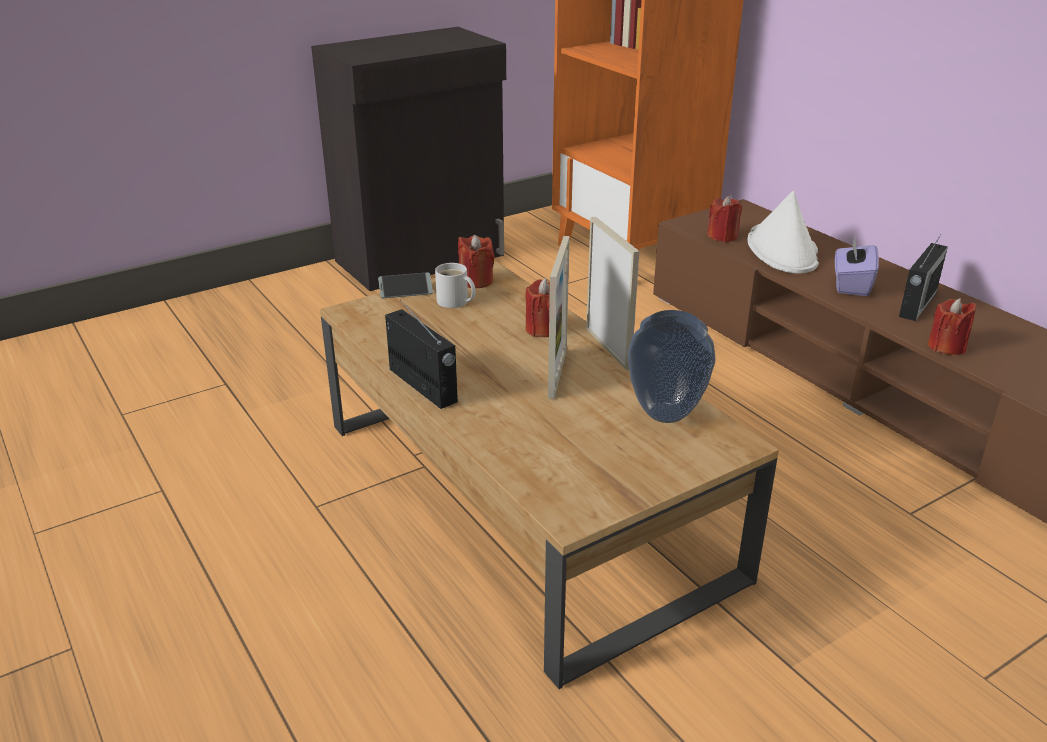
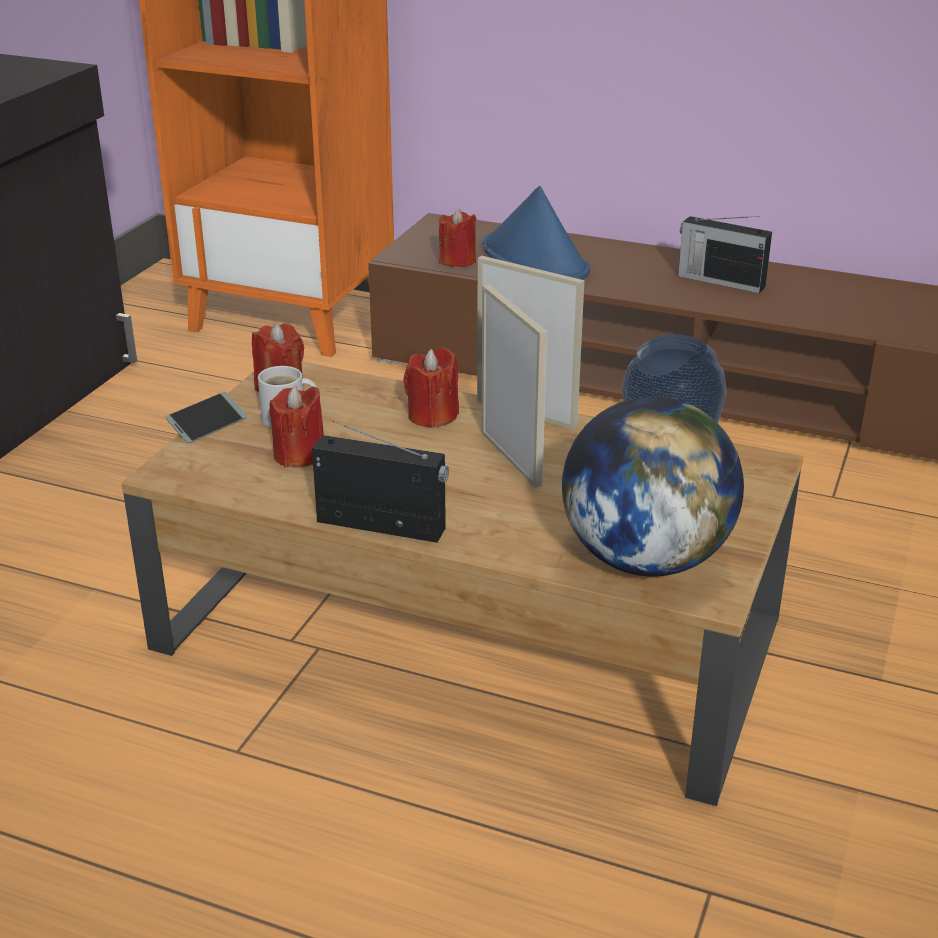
camera: 35 degrees left, 0 degrees up
(557, 474) = (645, 559): none -> globe
(782, 250) = (535, 259): white hat -> blue hat
(851, 285) = (641, 278): purple tissue box -> none
(917, 305) = (719, 281): radio -> radio turned 120 degrees clockwise
(946, 347) = (788, 314): red candle -> red candle (299, 455)

